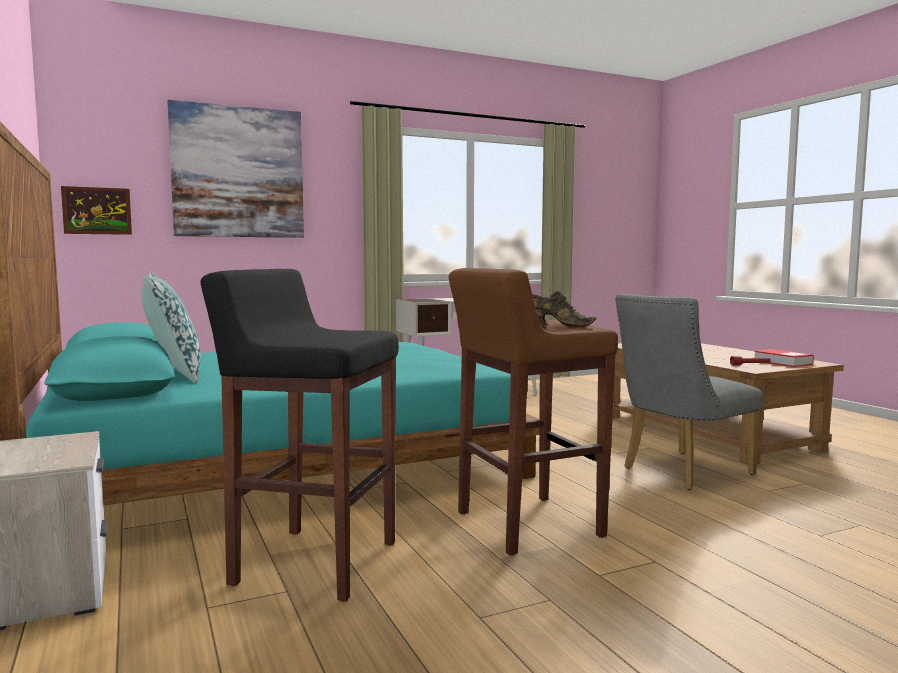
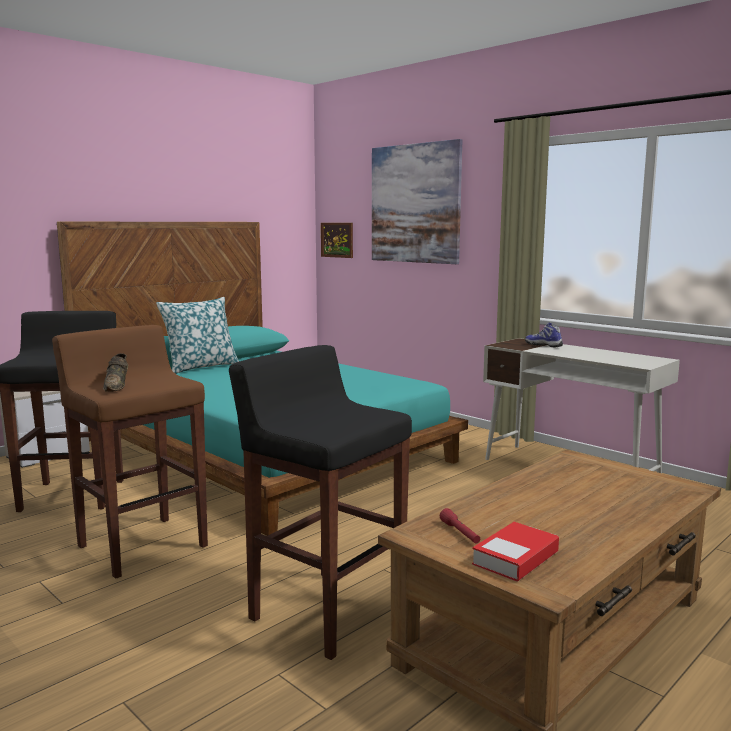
camera: 70 degrees right, 5 degrees up
(436, 299) = (544, 345): none -> shoe
(680, 472) = (326, 611): grey chair -> black stool

